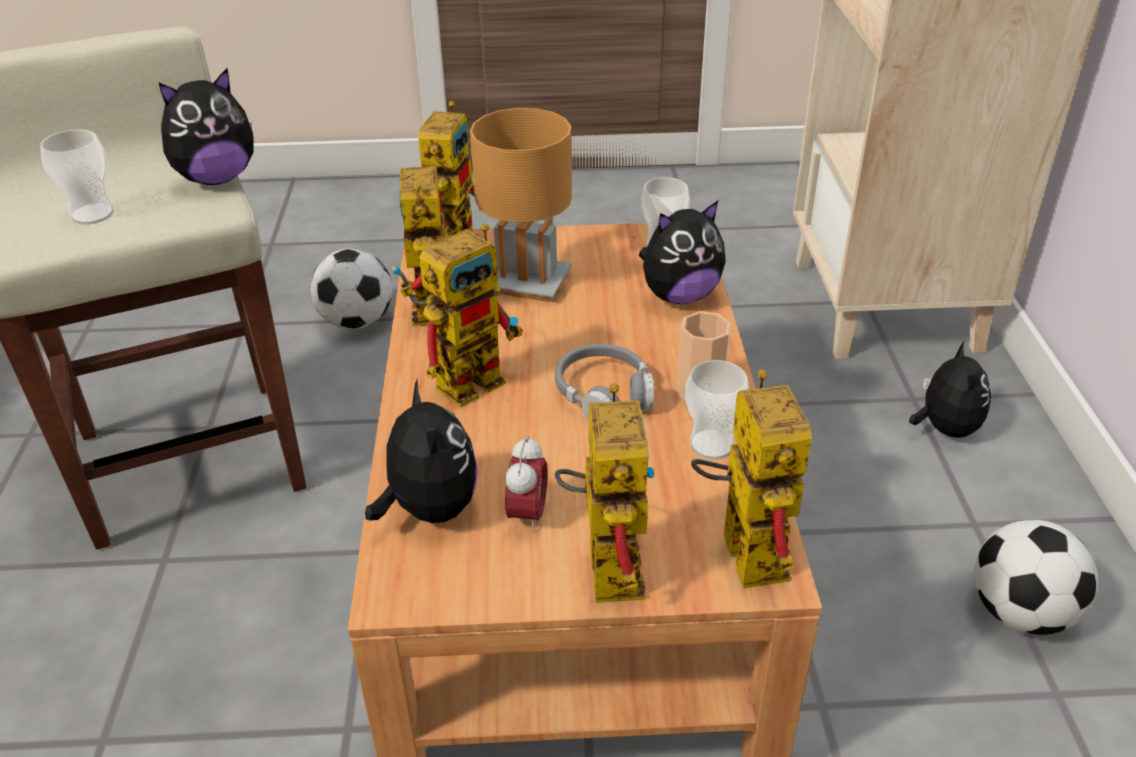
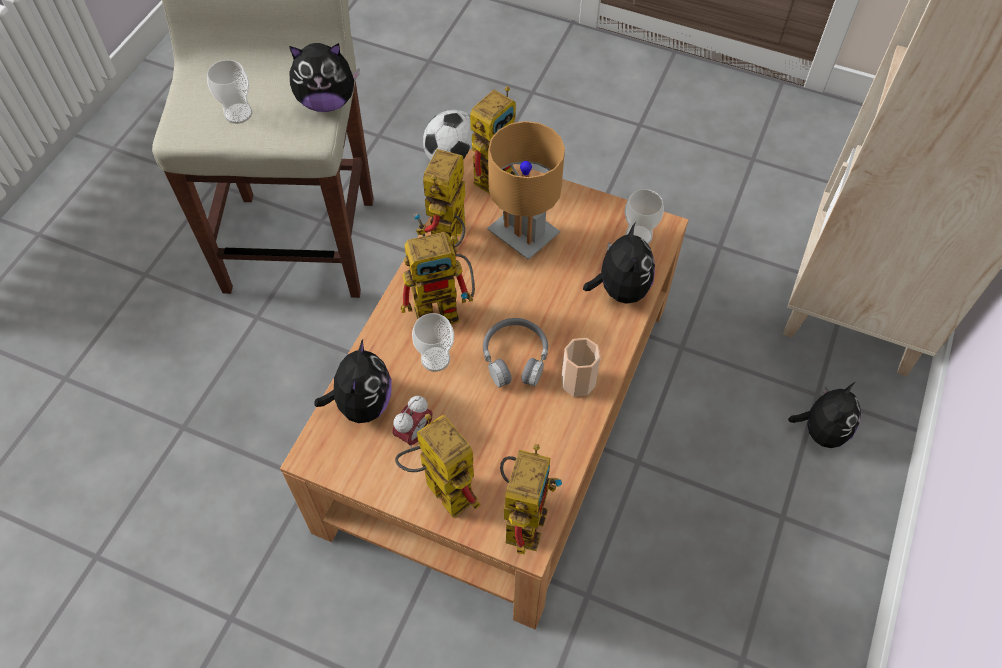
camera: 25 degrees right, 20 degrees up
(606, 560) = (440, 486): toy robot -> toy robot turned 60 degrees counterclockwise
(679, 296) = (619, 289): plush toy -> plush toy turned 90 degrees counterclockwise
(712, 445) = (556, 429): cup -> cup (435, 359)
(1020, 613) = (762, 596): football -> none

